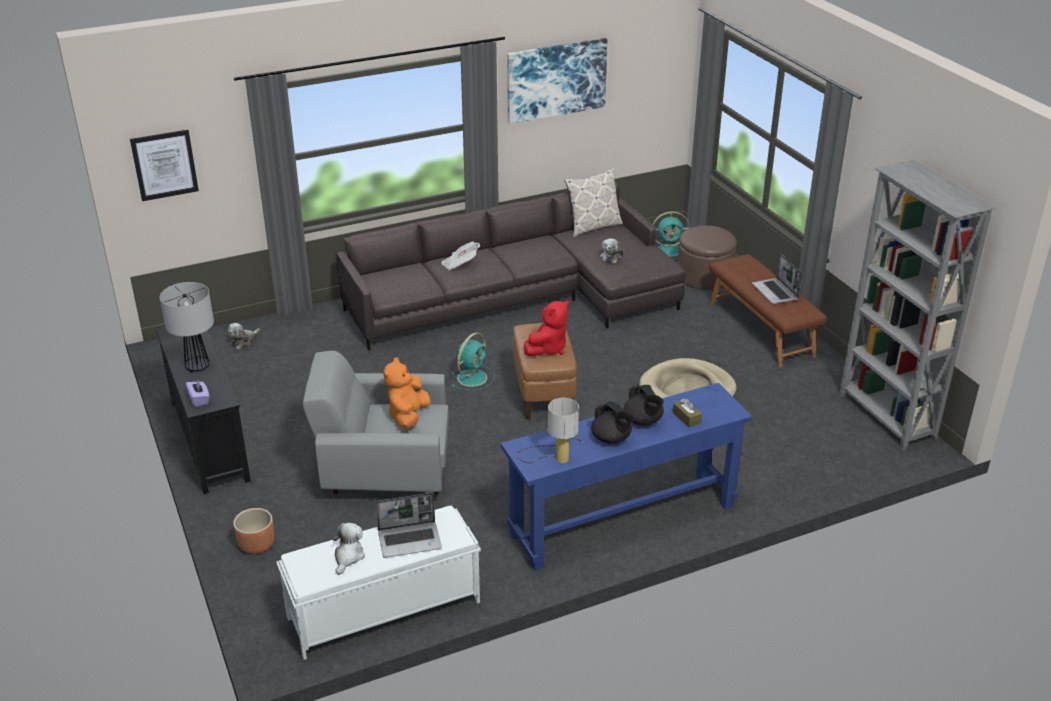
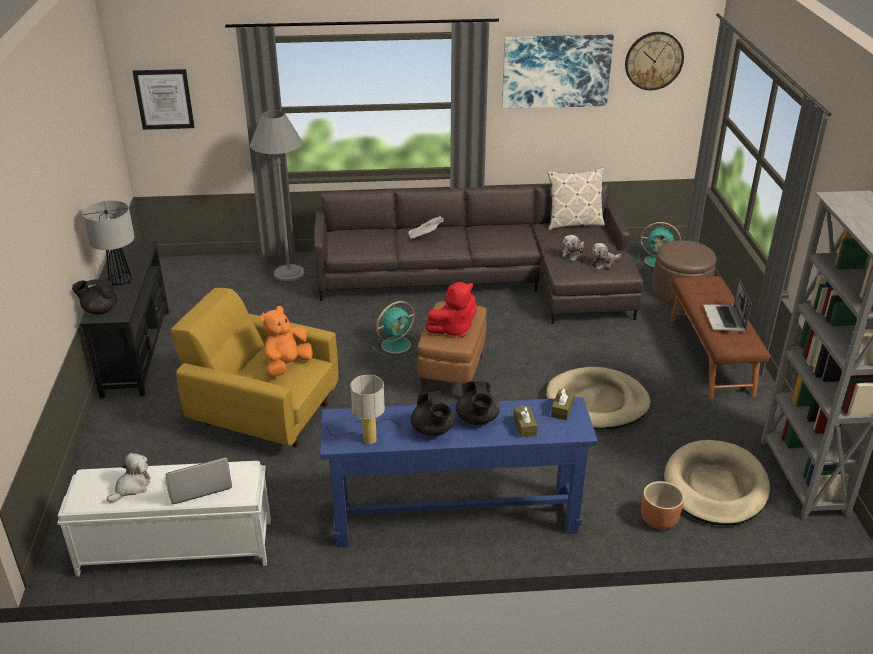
camera: 20 degrees right, 0 degrees up
(199, 400) = (100, 310): purple tissue box -> black teapot
(244, 341) = (222, 272): plush toy -> plush toy (604, 263)
(256, 545) = (110, 456): brown planter -> brown planter (658, 520)
(317, 328) = (289, 273): none -> grey floor lamp
(384, 470) = (263, 413): grey armchair -> yellow armchair
(410, 540) = (197, 485): laptop -> laptop turned 150 degrees clockwise
(643, 57) = (654, 60): none -> wall clock
(708, 396) = (562, 409): none -> brown tissue box
(822, 441) = (715, 487): none -> beige dog bed

